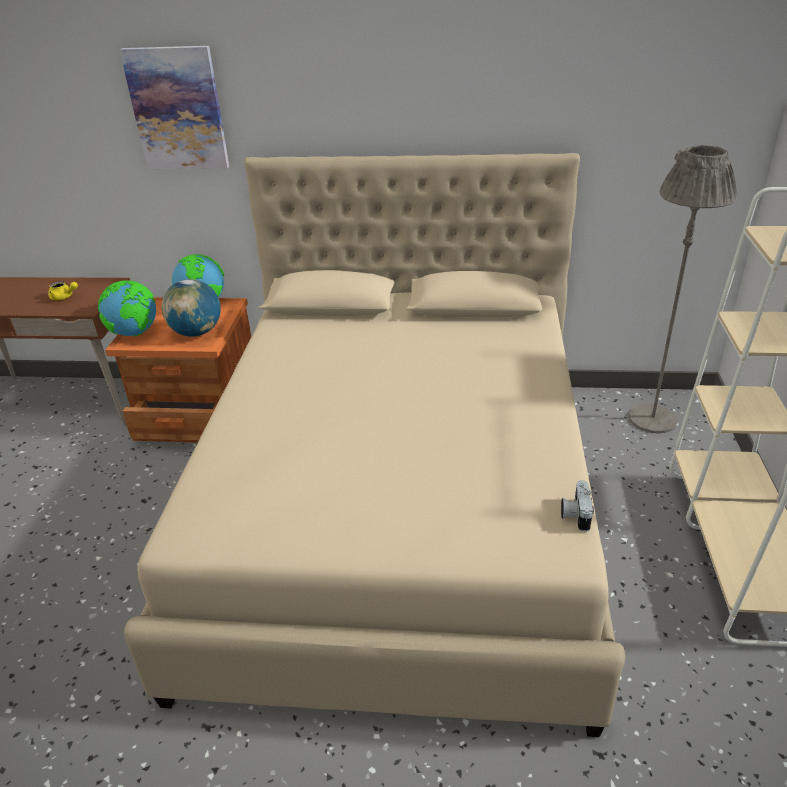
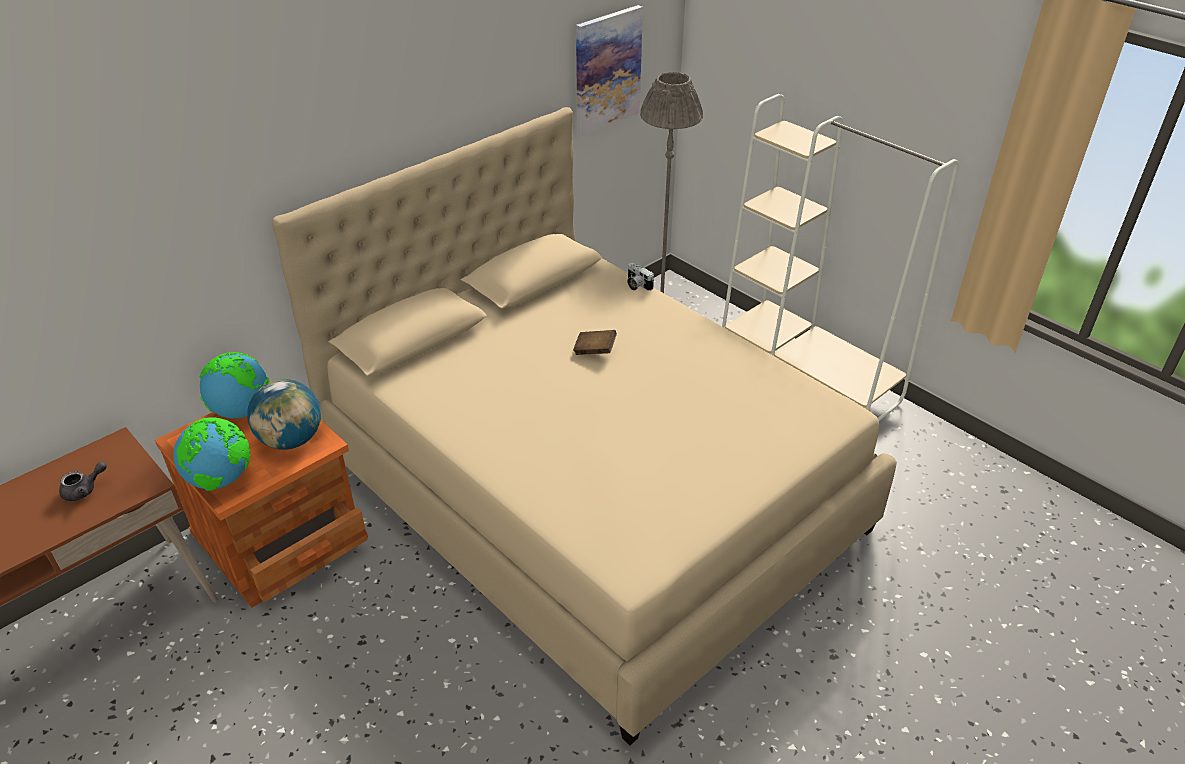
camera: 50 degrees left, 5 degrees up
(64, 297) = (84, 490): yellow teapot -> grey teapot
(177, 109) = (172, 191): picture -> picture (607, 70)
(432, 374) = (595, 350): none -> brown book
(575, 514) = (816, 388): camera -> camera (637, 285)

